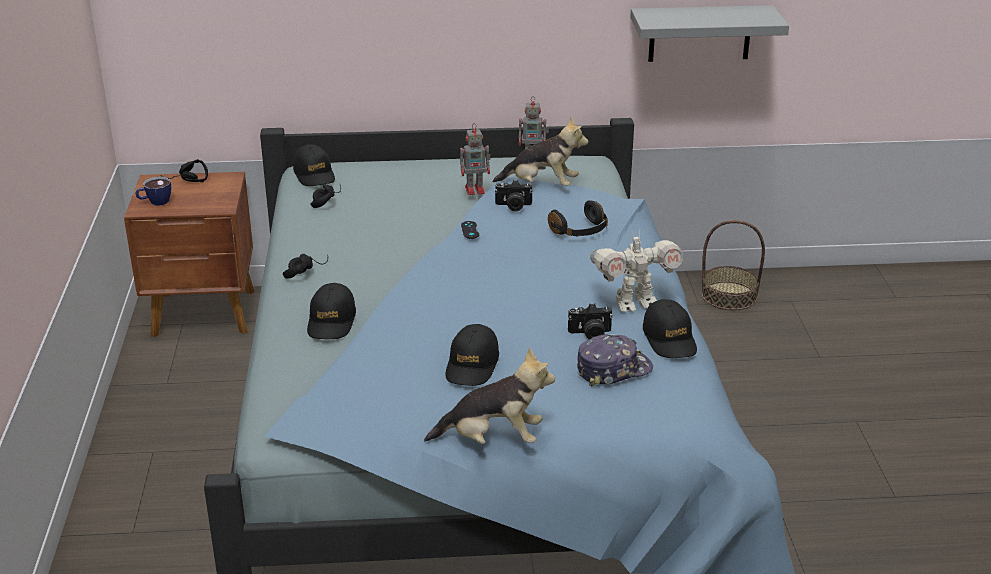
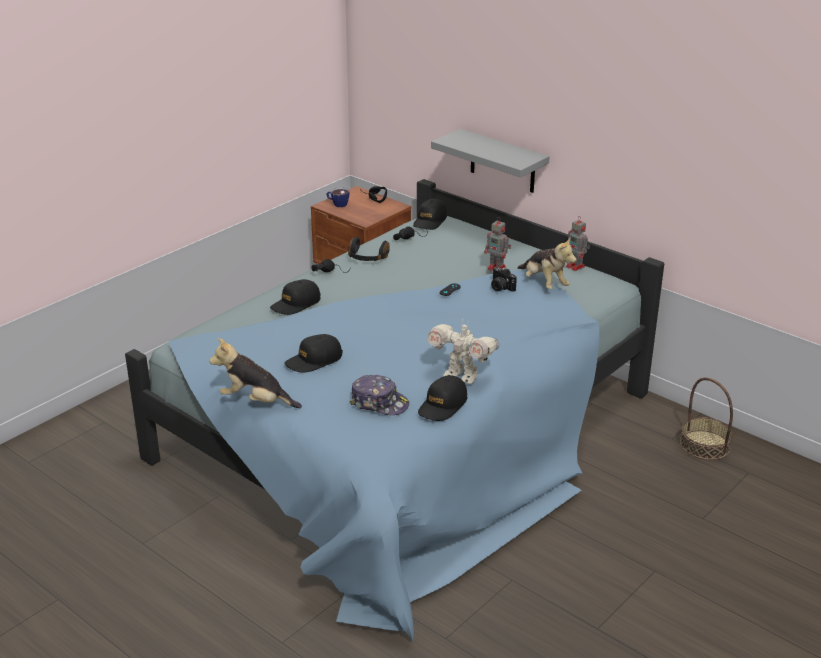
camera: 45 degrees right, 0 degrees up
(493, 439) = (255, 401): plush toy -> plush toy turned 150 degrees clockwise
(580, 231) = (514, 321): black headphones -> black headphones (367, 258)
(590, 334) = (403, 379): camera -> none
(700, 33) = (728, 210): grey shelf -> grey shelf (502, 162)

